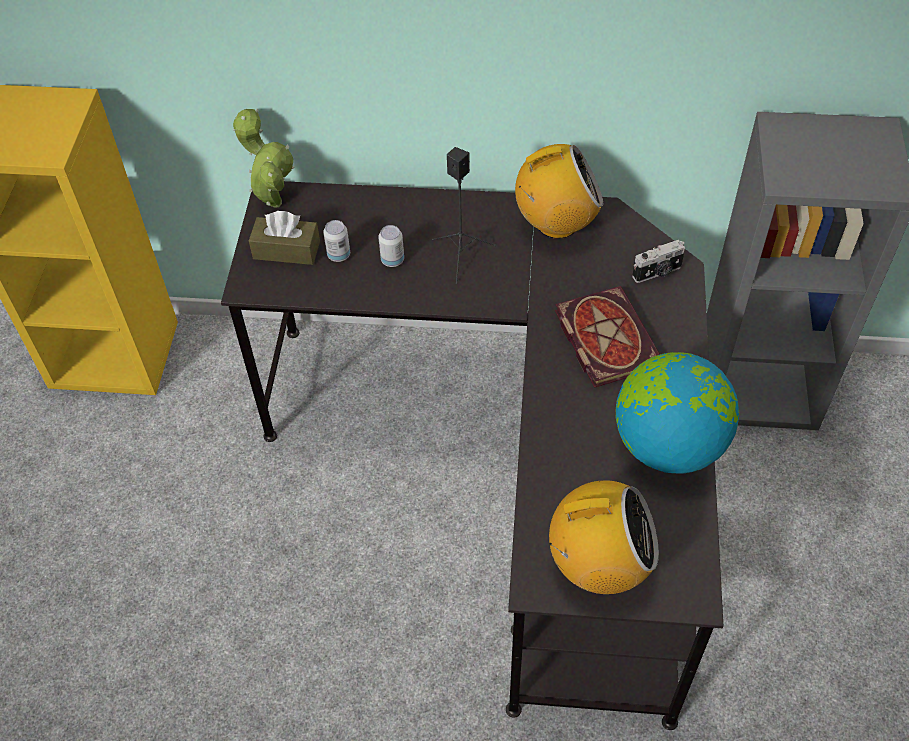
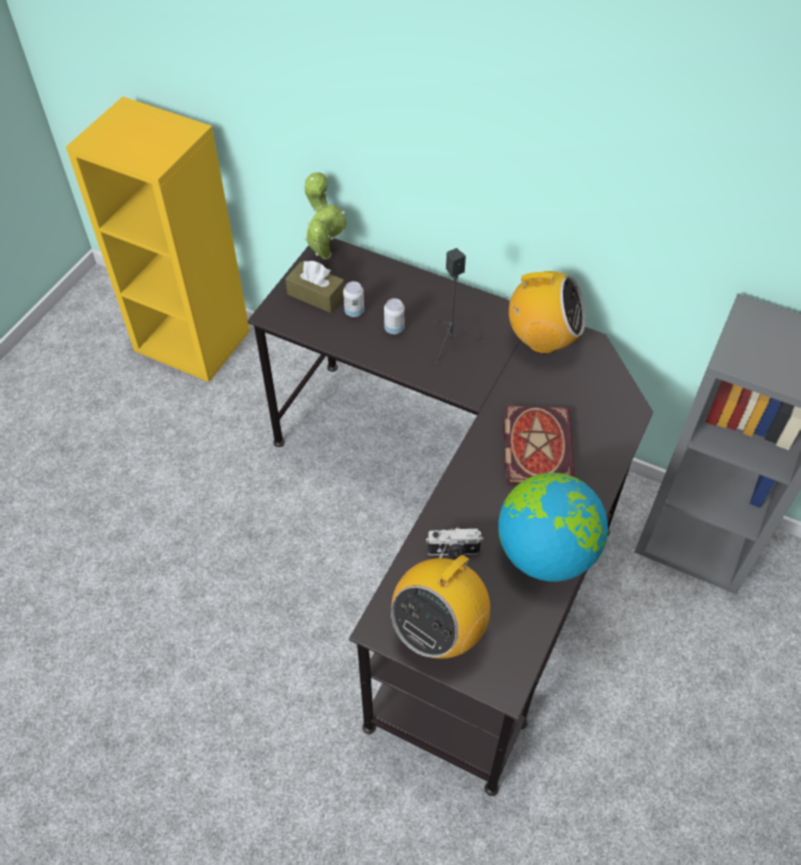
camera: 20 degrees right, 0 degrees up
(599, 565) = (439, 630): radio -> radio turned 105 degrees clockwise
(657, 273) = (608, 407): camera -> camera (453, 551)

